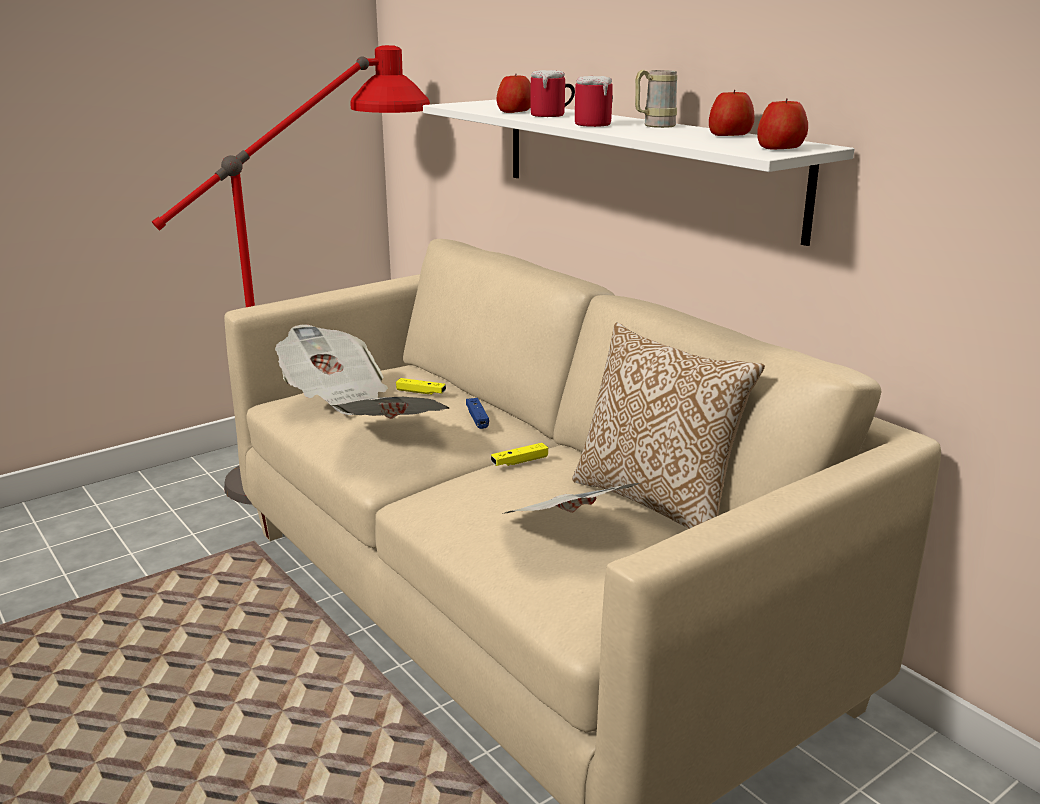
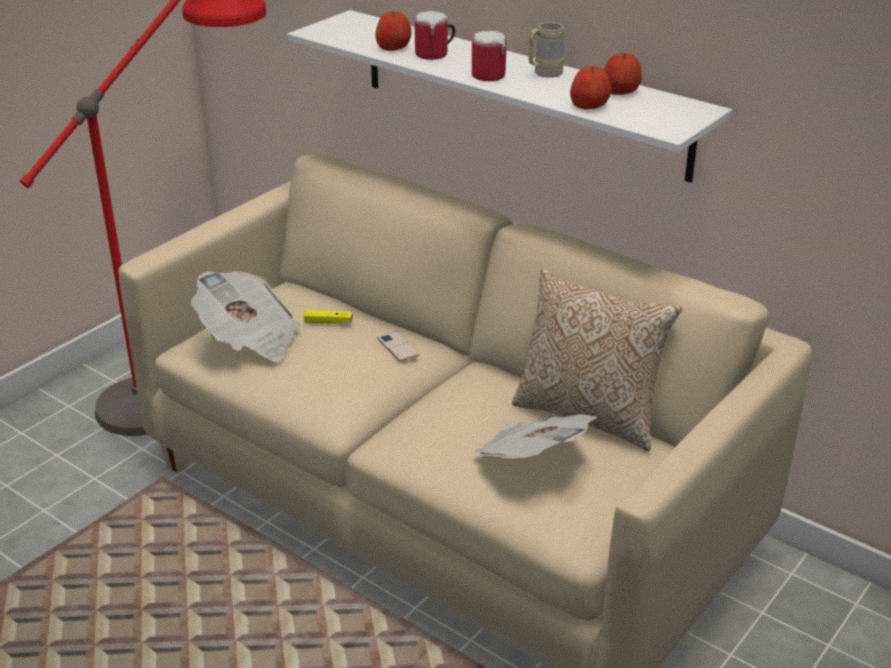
camera: 15 degrees left, 10 degrees up
(393, 437) = (335, 381): newspaper -> none
(477, 418) = (398, 347): blue game controller -> phone
(519, 461) = (458, 391): yellow game controller -> none
(780, 148) = (676, 118): apple -> apple (589, 105)

